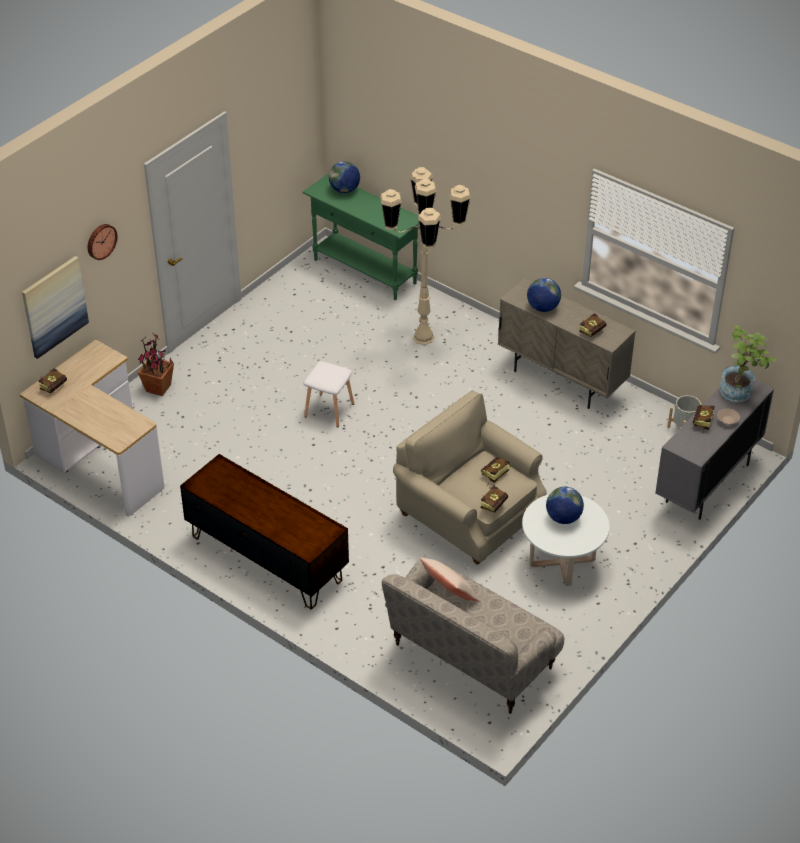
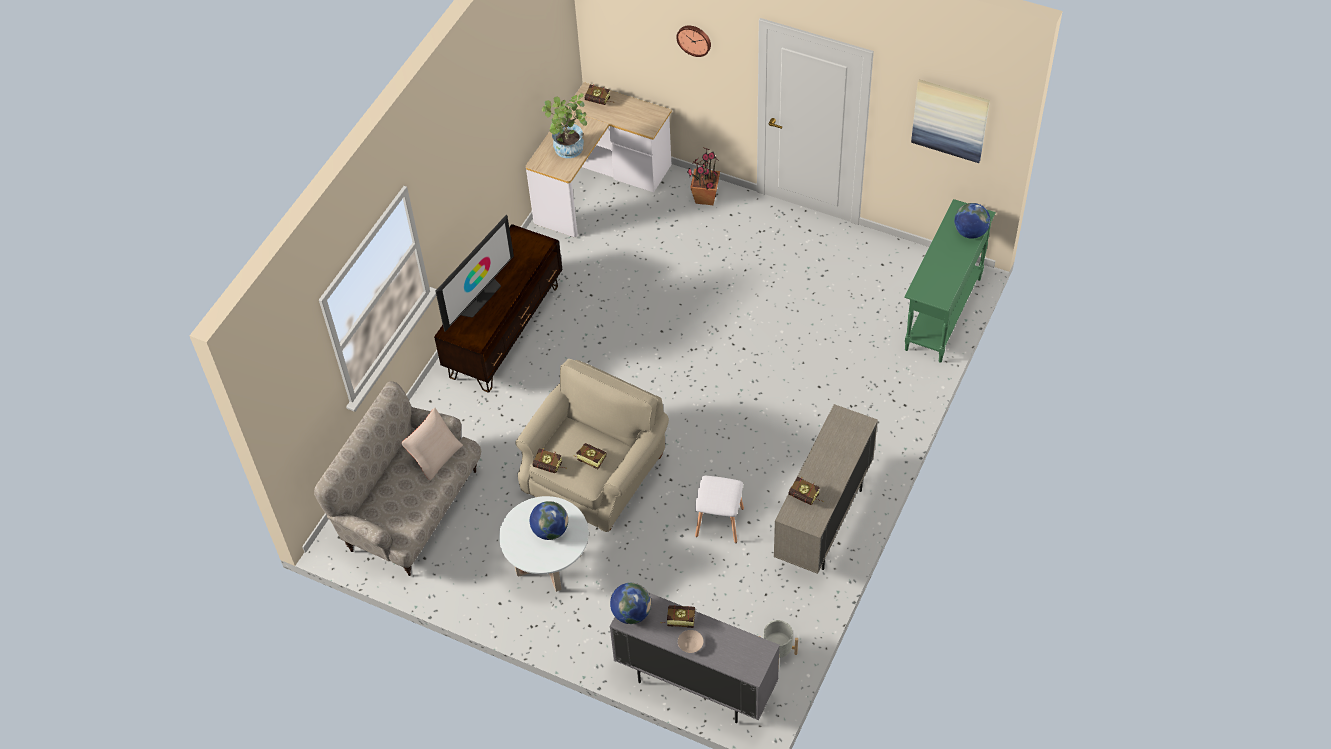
camera: 80 degrees right, 10 degrees up
(54, 306) = (634, 48): picture -> picture (950, 120)
(270, 522) = (479, 297): none -> television
(329, 411) = (713, 332): white stool -> white stool (718, 522)
(424, 337) = (852, 387): beige floor lamp -> none
(543, 308) = (830, 445): globe -> globe (631, 613)
(740, 392) = (741, 653): potted plant -> potted plant (568, 151)

